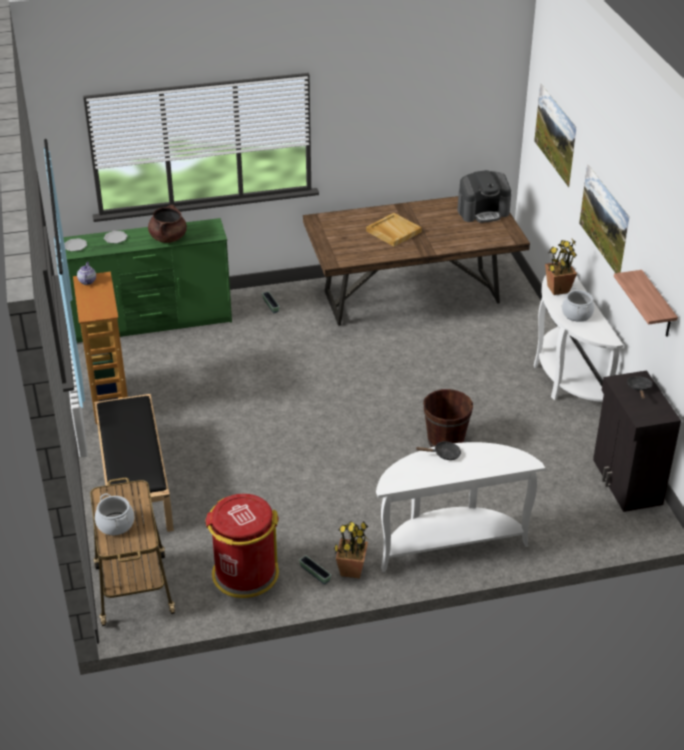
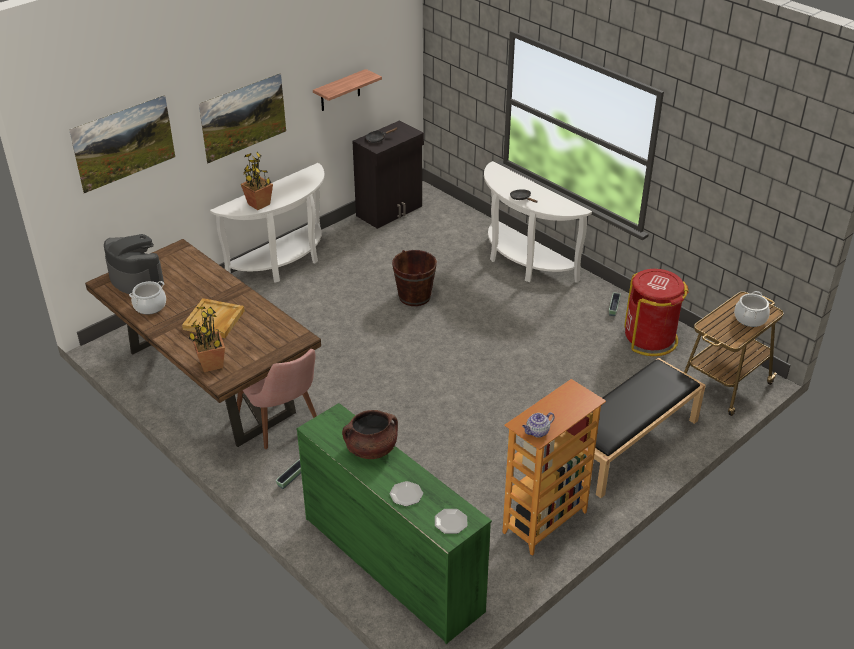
camera: 120 degrees left, 0 degrees up
(329, 317) = (284, 425): none -> pink chair
(351, 570) = (593, 294): potted plant -> potted plant (211, 364)
(577, 314) = (291, 188): cooking pot -> cooking pot (150, 306)

